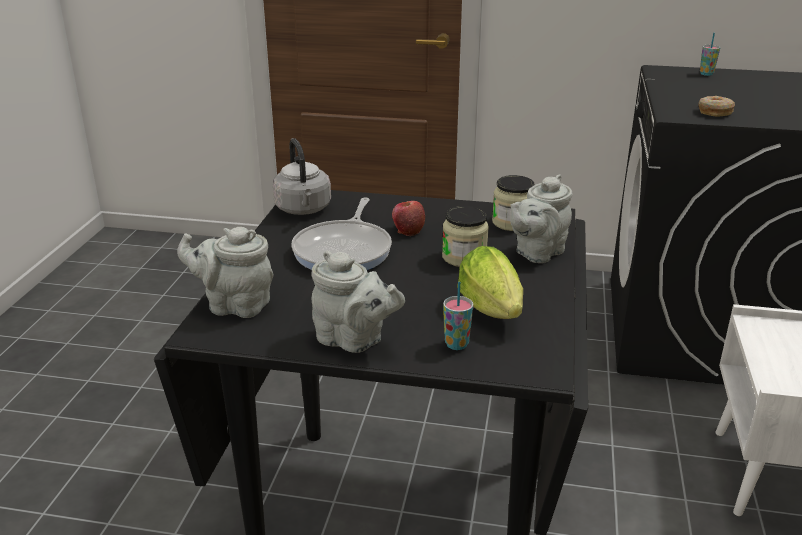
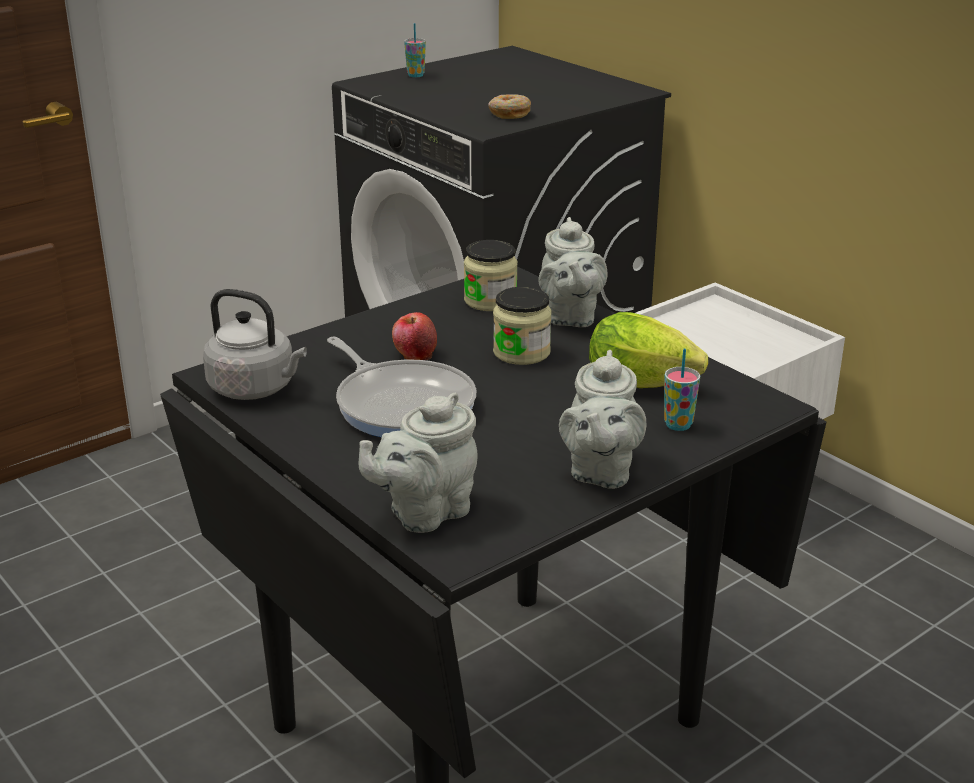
camera: 50 degrees left, 0 degrees up
(354, 340) = (600, 472): grey teapot -> grey teapot turned 120 degrees clockwise

